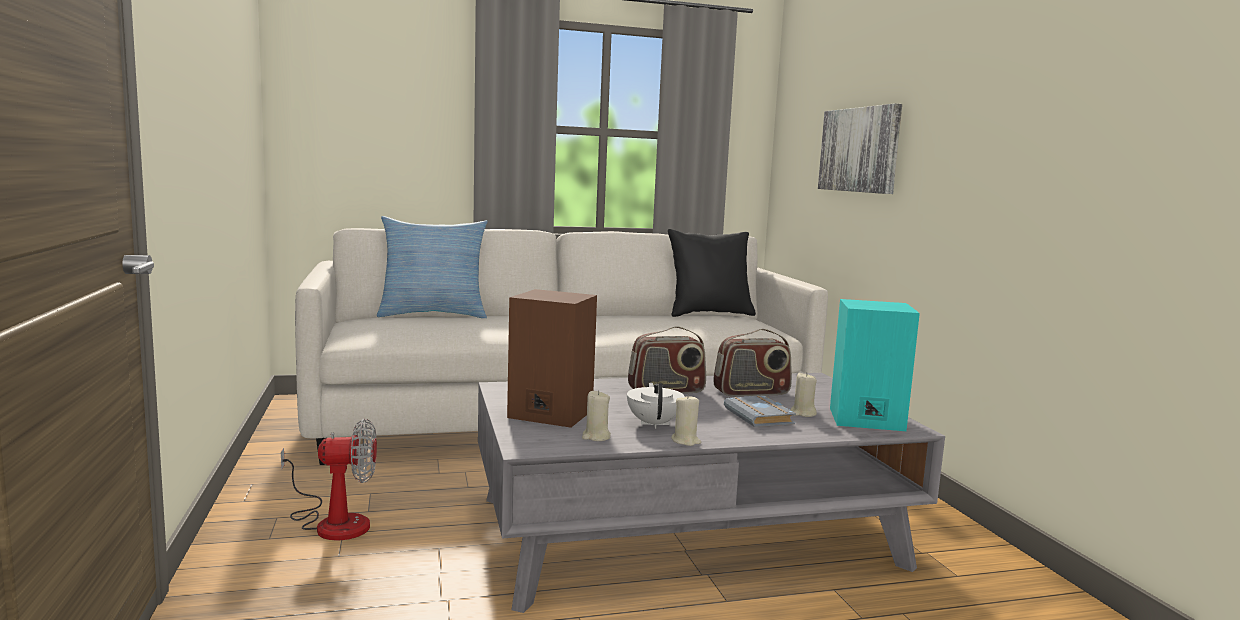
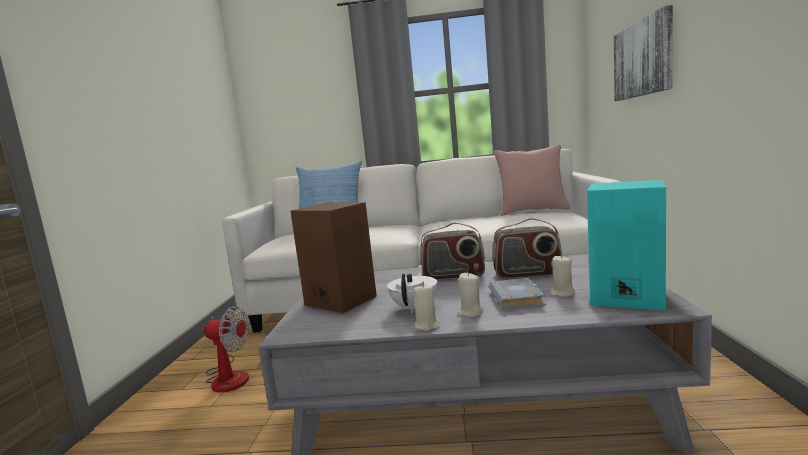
camera: 20 degrees right, 0 degrees up
(596, 437) = (353, 322): beige candle -> beige candle (470, 312)
(709, 314) = (532, 211): black pillow -> pink pillow

